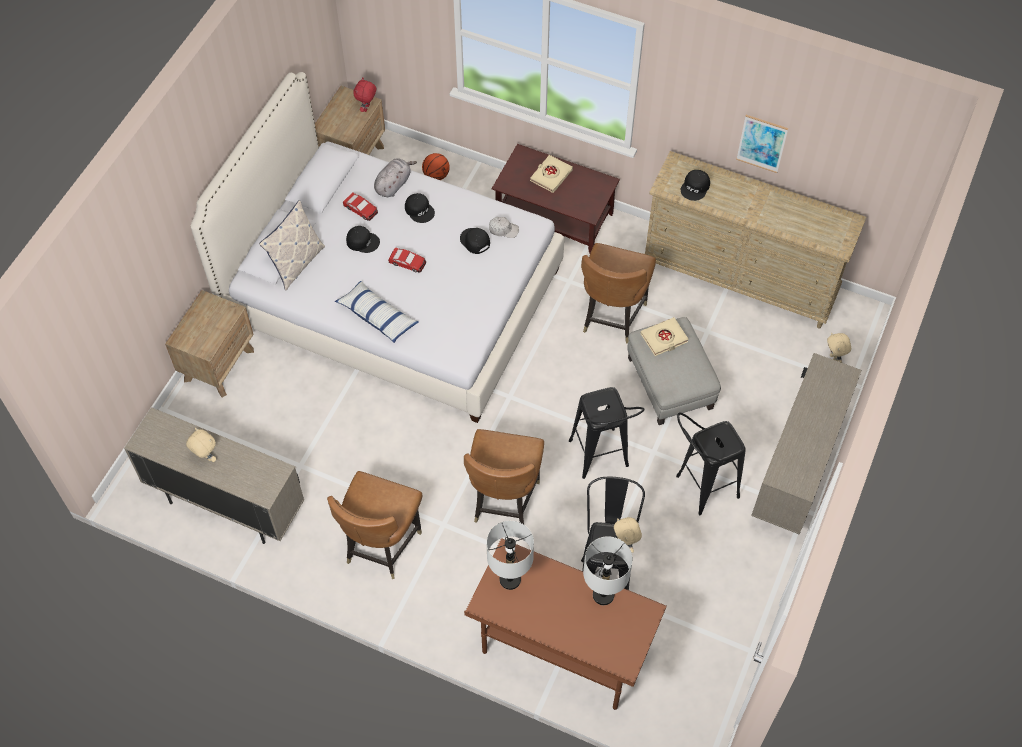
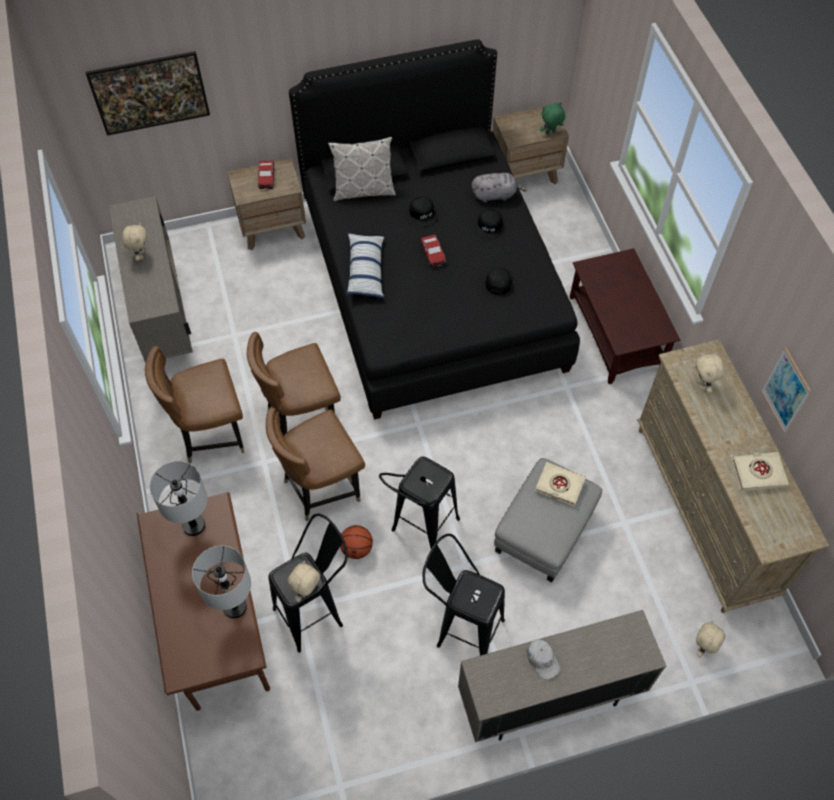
camera: 50 degrees right, 0 degrees up
(106, 331) = (154, 108): none -> picture
(361, 209) = (451, 192): toy car -> toy car (266, 177)
(367, 108) = (550, 133): red plush toy -> green plush toy
(392, 297) = (431, 284): white bed -> black bed
(436, 175) = (567, 232): basketball -> basketball (356, 548)
(503, 230) = (530, 291): white cap -> white cap (542, 660)
(551, 175) = (628, 291): beige book -> beige book (758, 473)
(612, 316) = (564, 441): brown chair -> brown chair (301, 419)
(695, 187) = (702, 384): black cap -> beige plush toy

